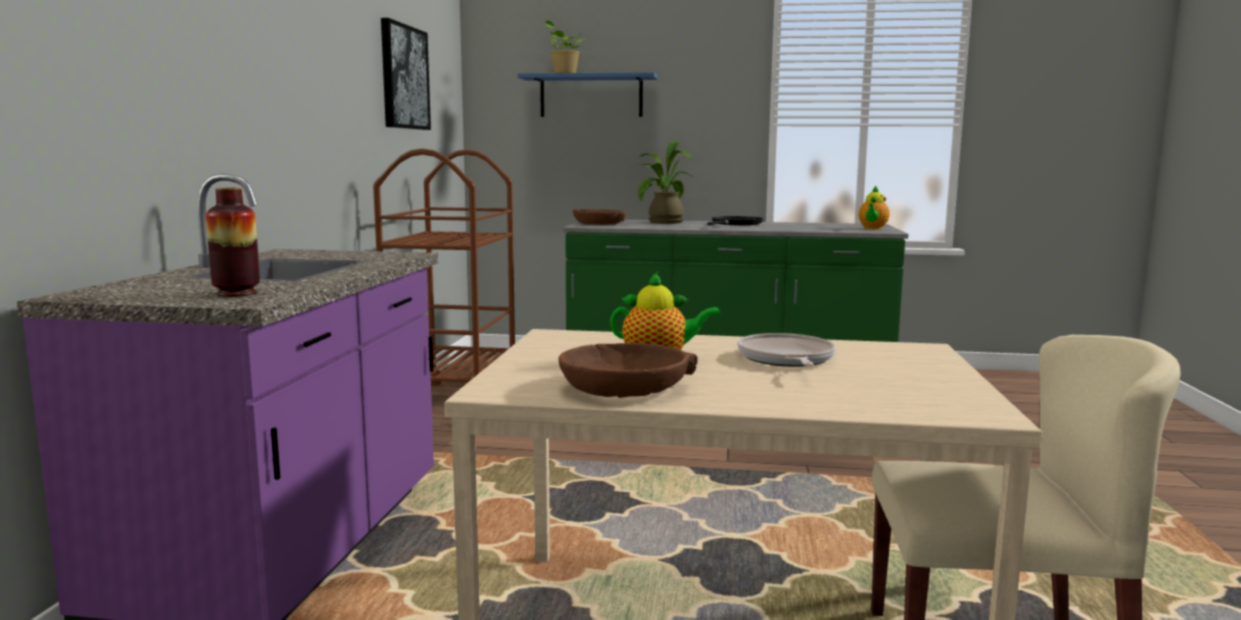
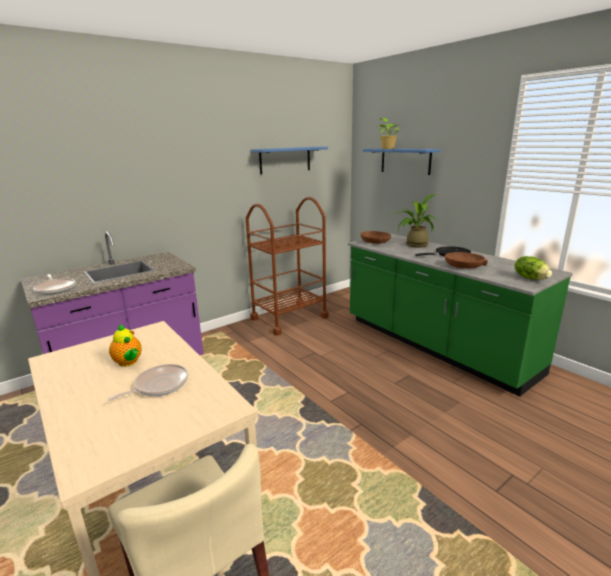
camera: 45 degrees right, 10 degrees up
(237, 293) = (55, 289): vase -> frying pan
(404, 77) = (285, 160): picture -> blue shelf
(624, 387) = (70, 376): brown bowl -> brown bowl (464, 265)
(872, 228) = (530, 278): teapot -> lettuce

